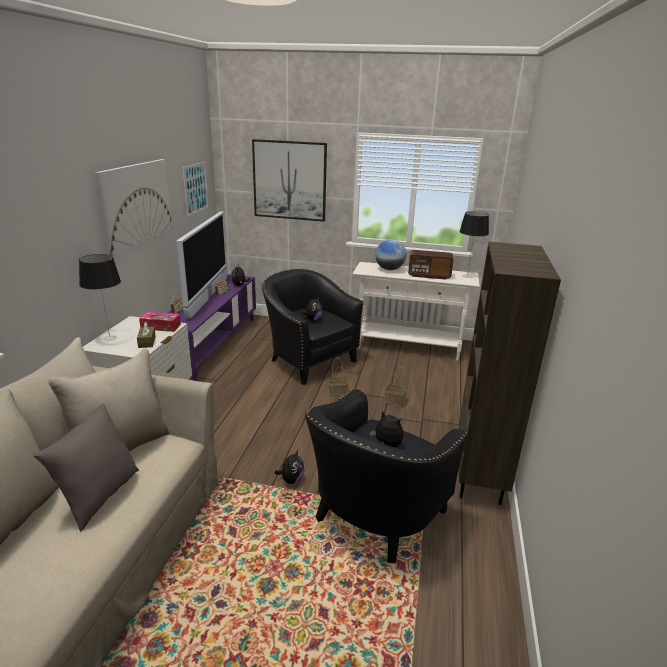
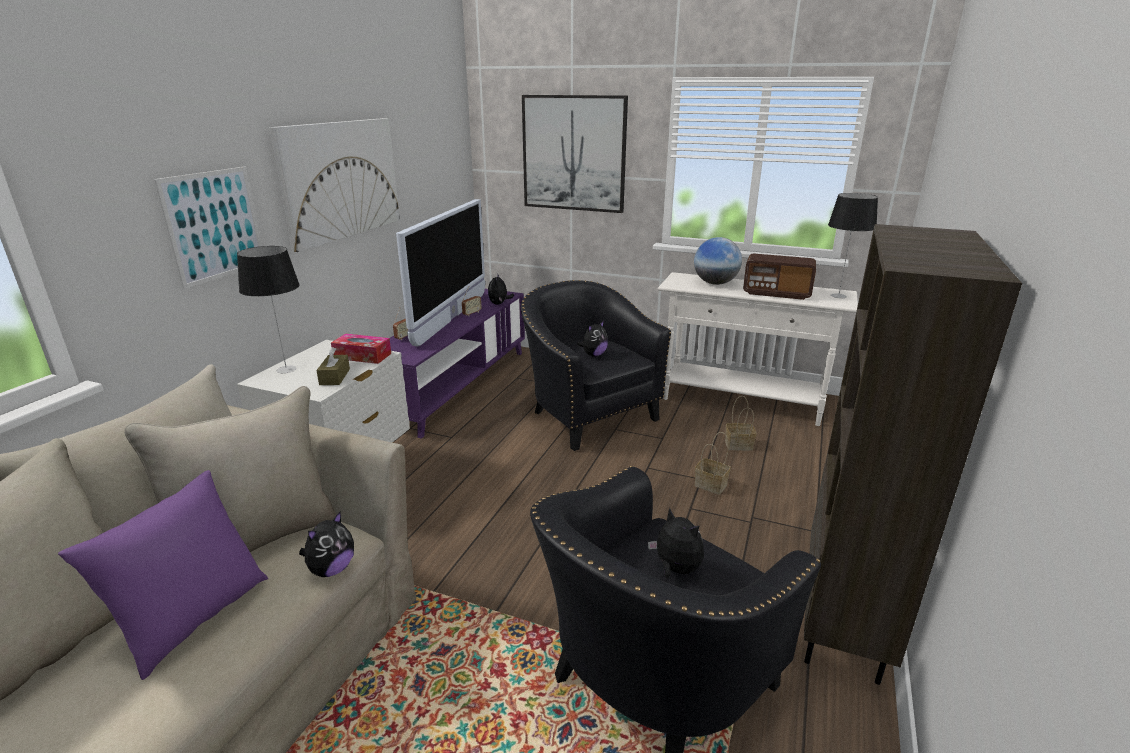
camera: 10 degrees right, 0 degrees up
(99, 497) = (194, 619): grey pillow -> purple pillow
(195, 188) = (440, 165): picture -> picture (214, 225)
(291, 480) = (528, 603): plush toy -> plush toy (331, 569)
(338, 392) = (624, 465): basket -> basket (739, 445)

